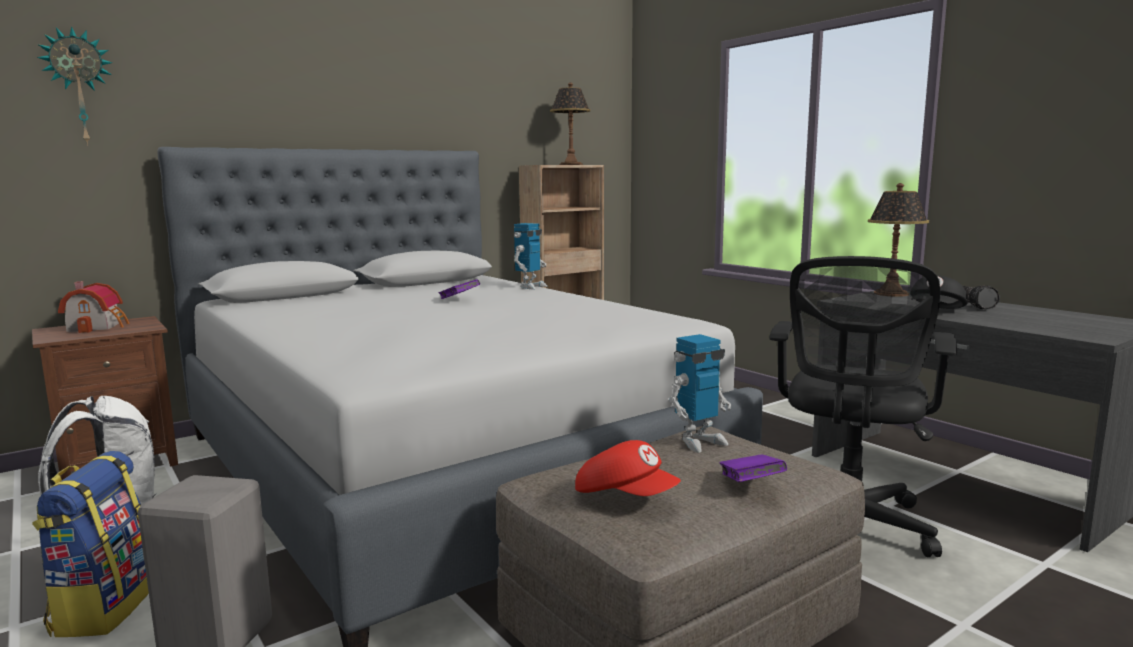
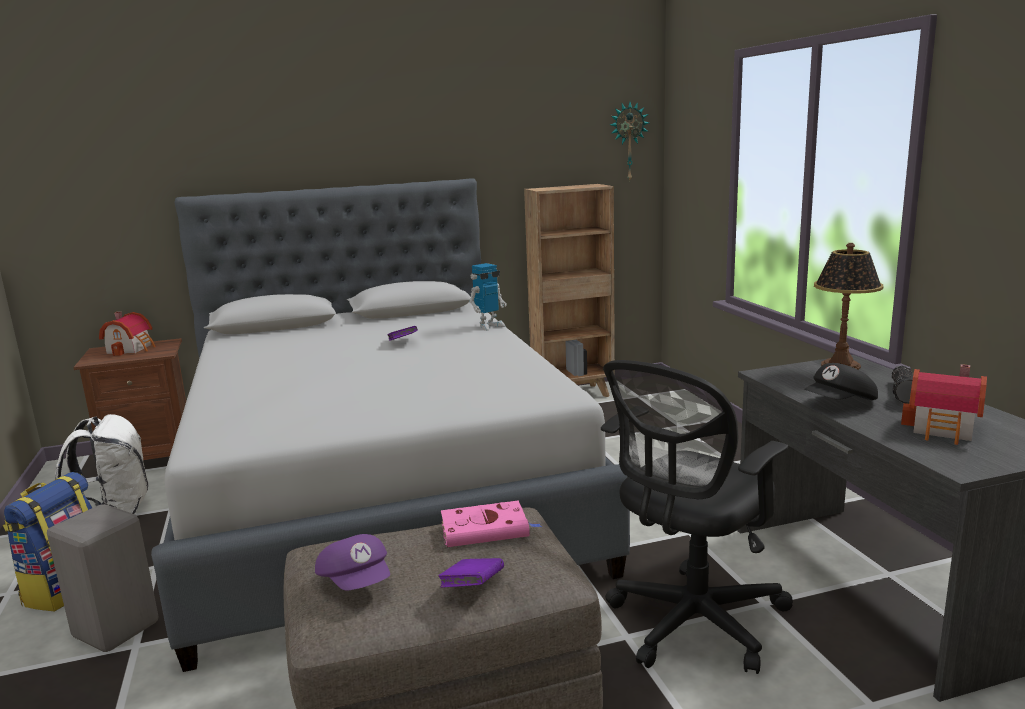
camera: 20 degrees right, 5 degrees up
(79, 87) = (114, 151): wall clock -> wall clock (628, 141)
(570, 164) = (578, 186): table lamp -> none
(626, 497) = (357, 582): red cap -> purple cap
(699, 442) = (487, 529): toy robot -> pink book
(1041, 320) = (945, 429): none -> toy house

